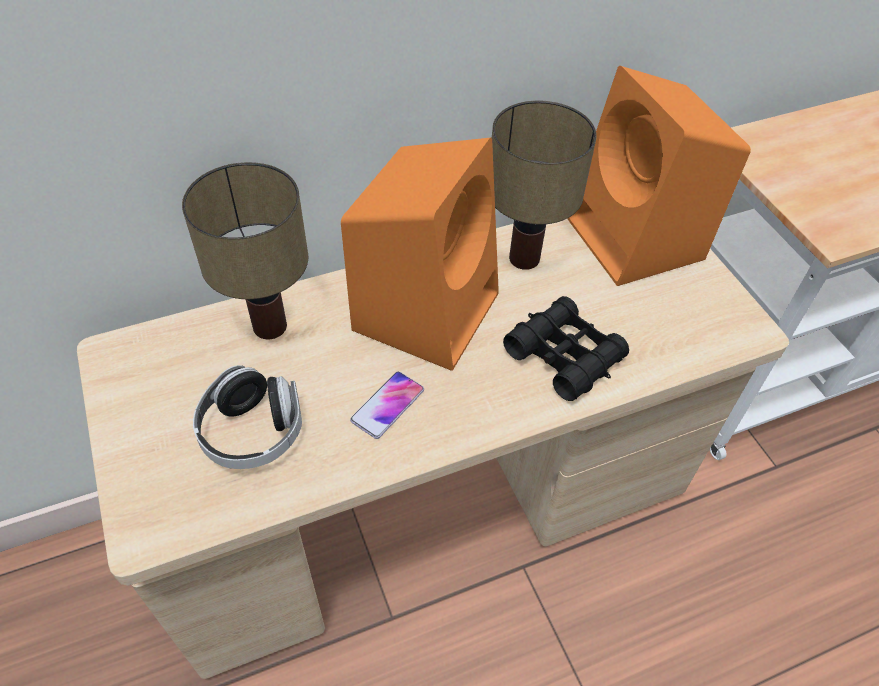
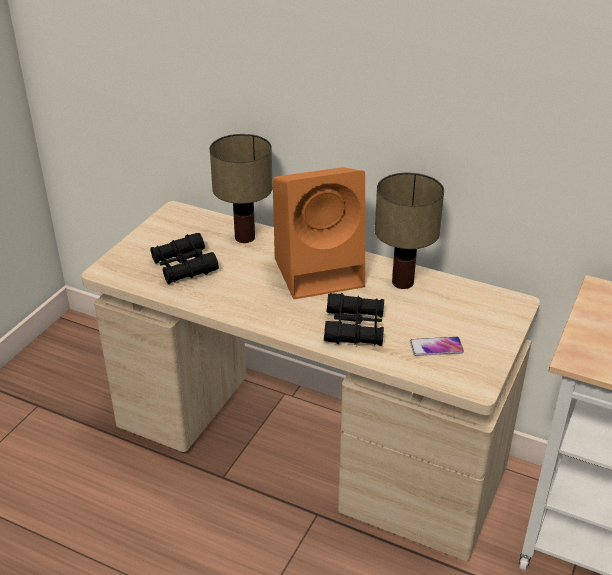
camera: 50 degrees right, 15 degrees down
(253, 432) = (184, 266): headphones -> black binoculars
(388, 405) = (247, 292): phone -> phone (436, 347)
(637, 241) = (481, 312): orange speaker -> none

